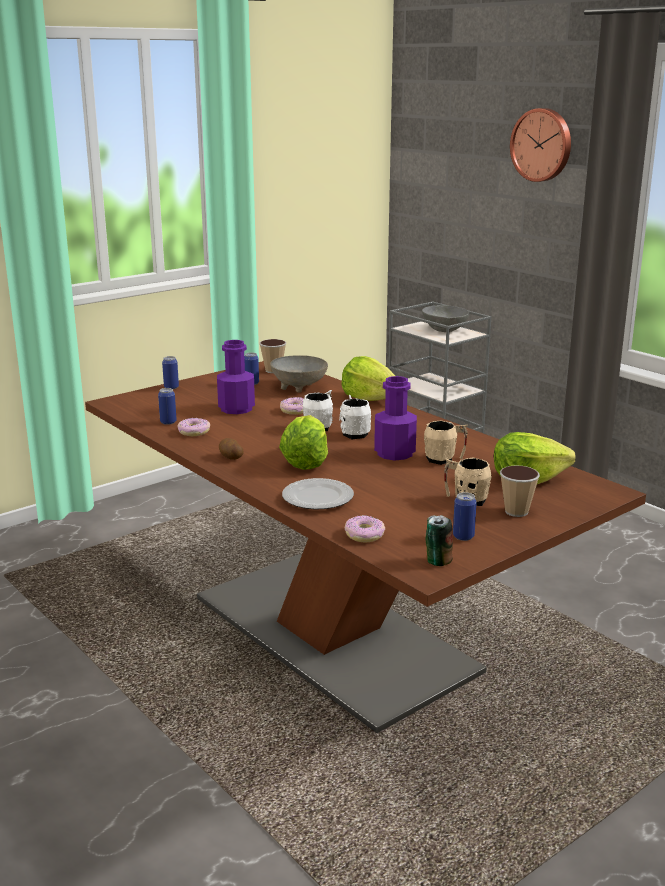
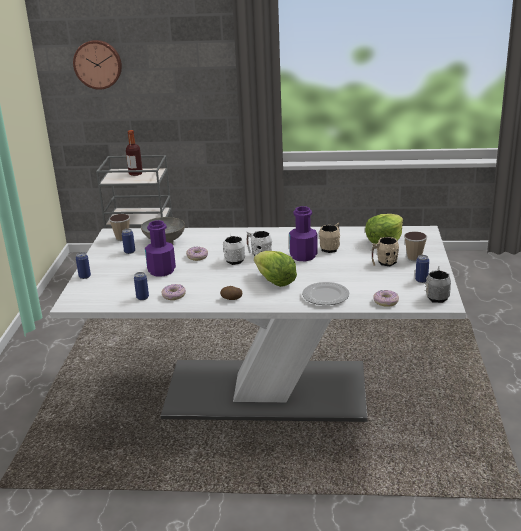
camera: 45 degrees left, 5 degrees up
(332, 635) = (266, 391): brown dining table -> white dining table
(370, 399) = (220, 232): lettuce -> none
(437, 561) = (437, 296): can -> grey mug
(445, 330) = (135, 173): grey bowl -> bottle
(542, 145) = (184, 30): wall clock -> wall clock (98, 64)

